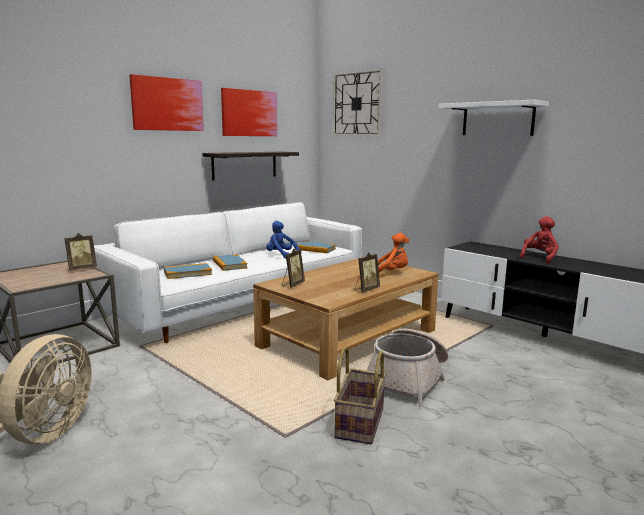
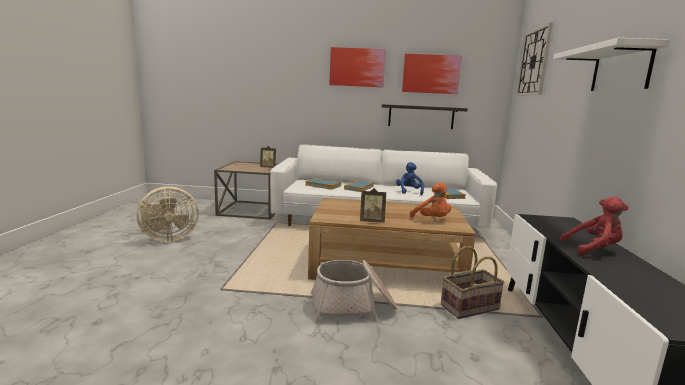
camera: 50 degrees right, 0 degrees up
(292, 285) = (340, 204): picture frame -> none
(359, 422) = (264, 306): basket -> basket (469, 307)

